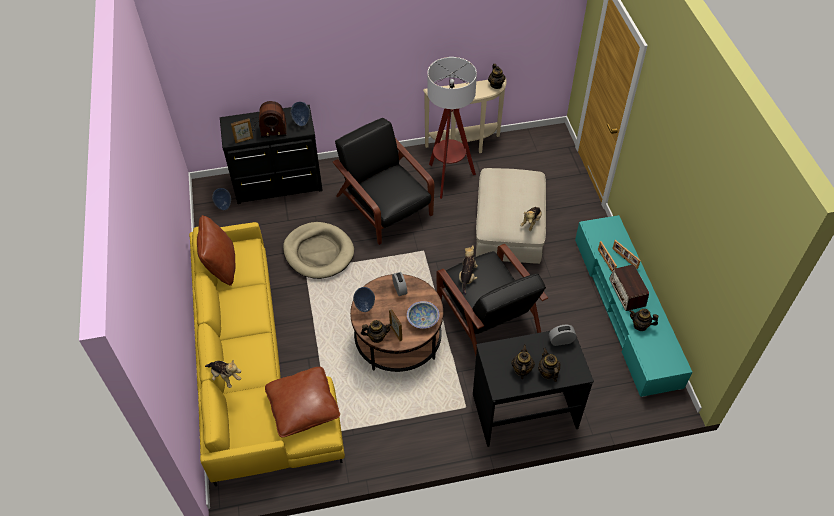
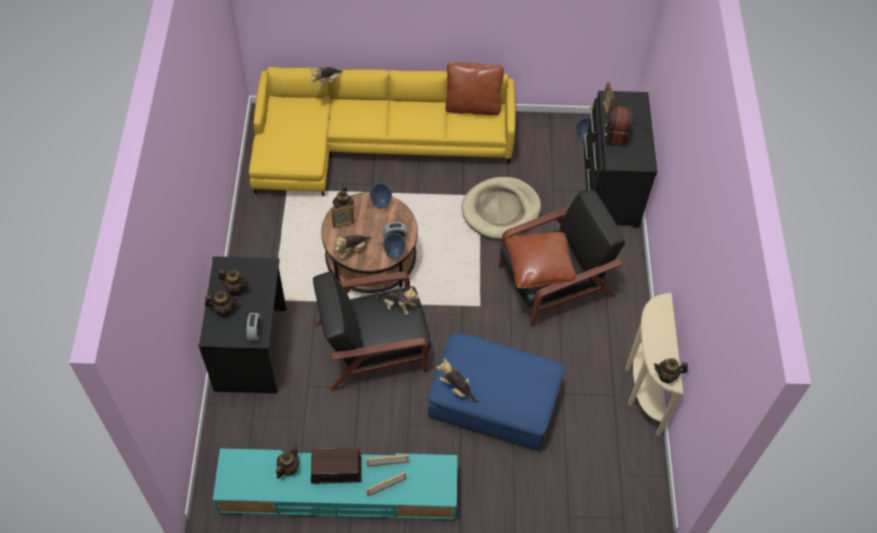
camera: 100 degrees right, 5 degrees up
(302, 123) = (624, 161): vase -> vase (394, 255)
(303, 407) = (292, 147): brown pillow -> brown pillow (539, 267)
(423, 319) = (352, 250): bowl -> plush toy
(448, 178) = (588, 356): floor lamp -> none
(509, 228) = (493, 402): beige ottoman -> blue ottoman

